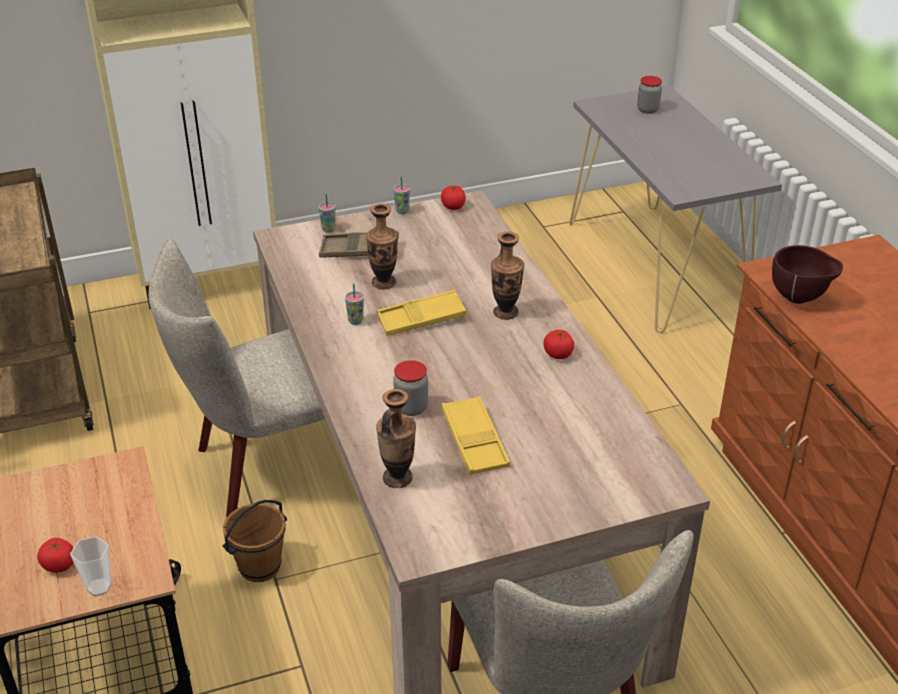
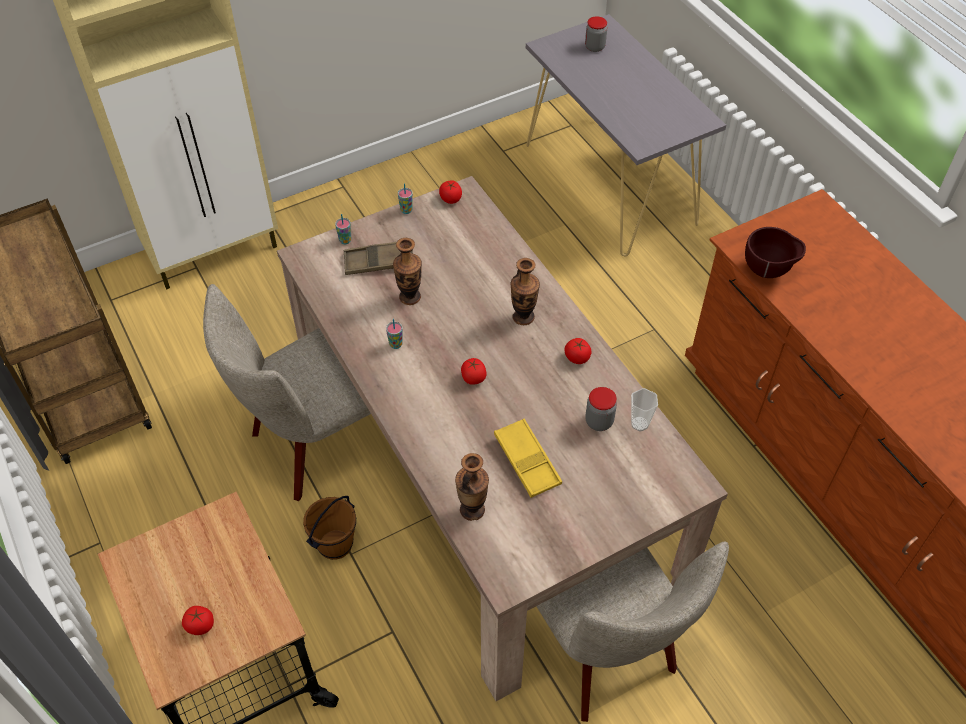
camera: 10 degrees left, 15 degrees up
(99, 587) = (241, 642): cup -> cup (639, 424)
(411, 408) = (466, 433): jar -> jar (599, 421)
(421, 319) = (452, 334): yellow tray -> none
(434, 359) = (473, 378): none -> tomato

